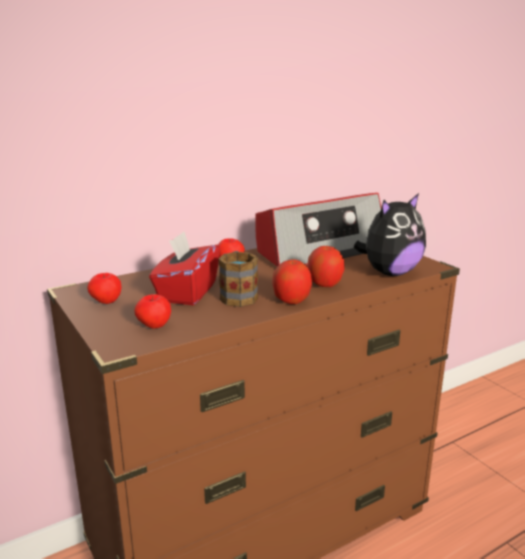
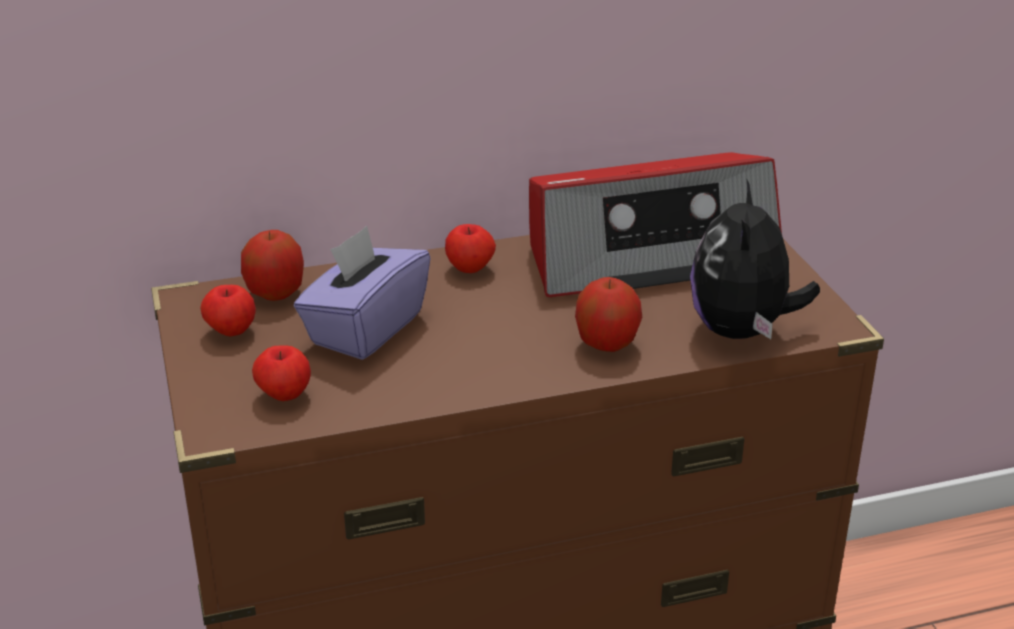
camera: 15 degrees right, 10 degrees up
(187, 292) = (365, 328): red tissue box -> purple tissue box
(238, 295) = (446, 347): mug -> none
(291, 300) = (528, 373): apple -> apple (275, 293)
(390, 273) = (742, 331): plush toy -> plush toy turned 120 degrees clockwise

